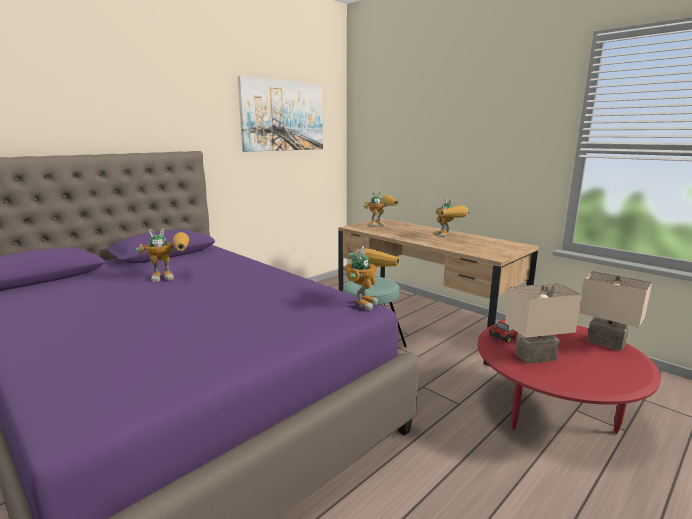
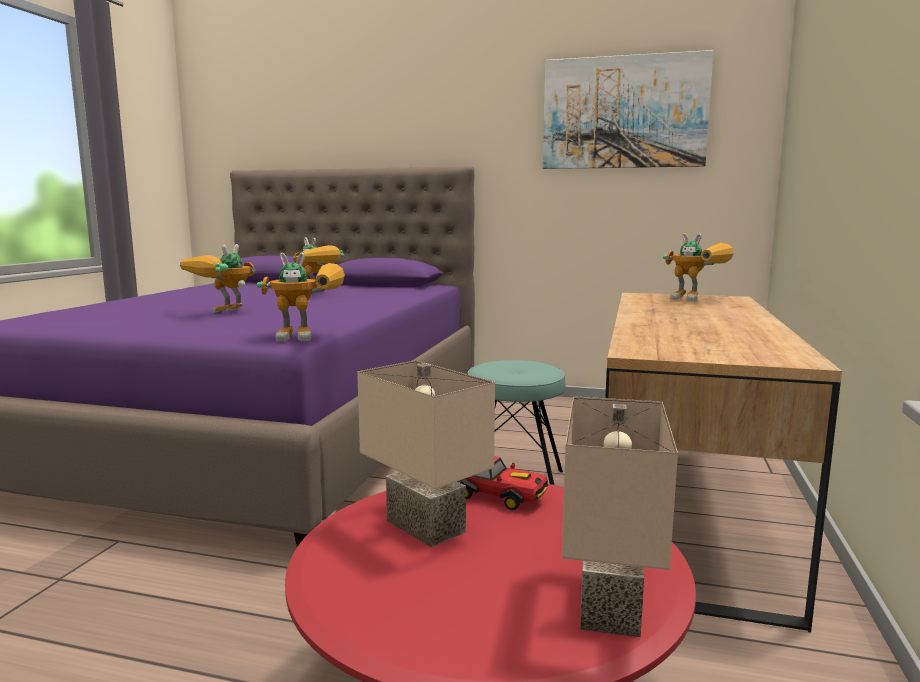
camera: 60 degrees right, 5 degrees down
(448, 236) = (721, 325): toy robot -> toy robot (223, 314)

